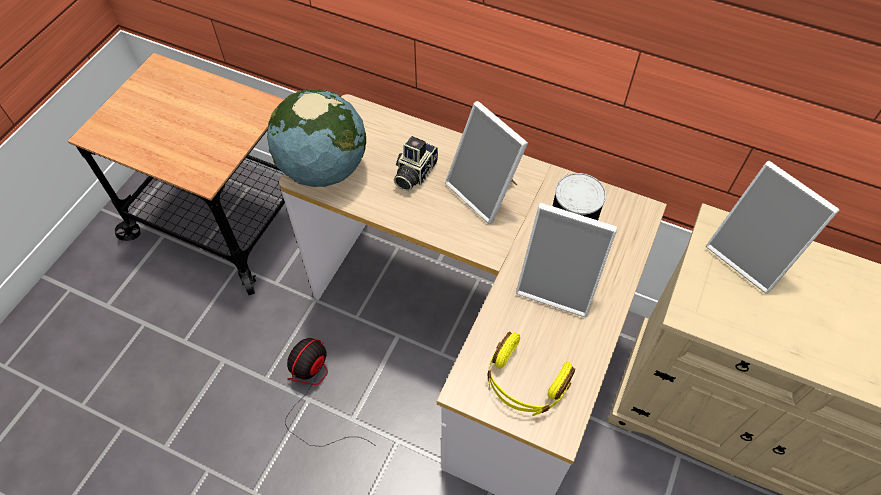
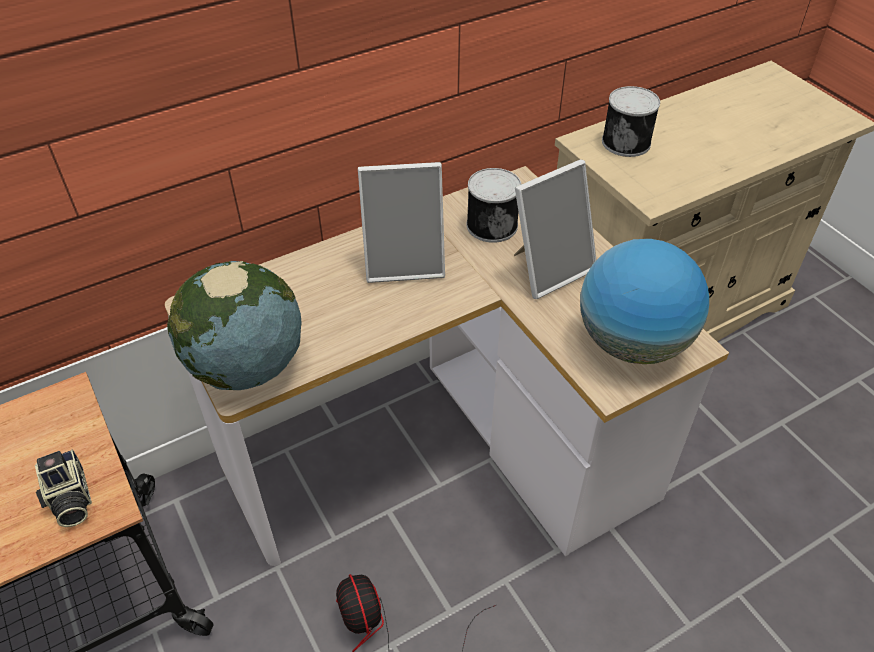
camera: 55 degrees left, 10 degrees down
(413, 173) = (330, 299): camera -> camera (69, 500)
(524, 383) = (632, 343): yellow headphones -> globe
(751, 255) = (626, 142): picture frame -> can

